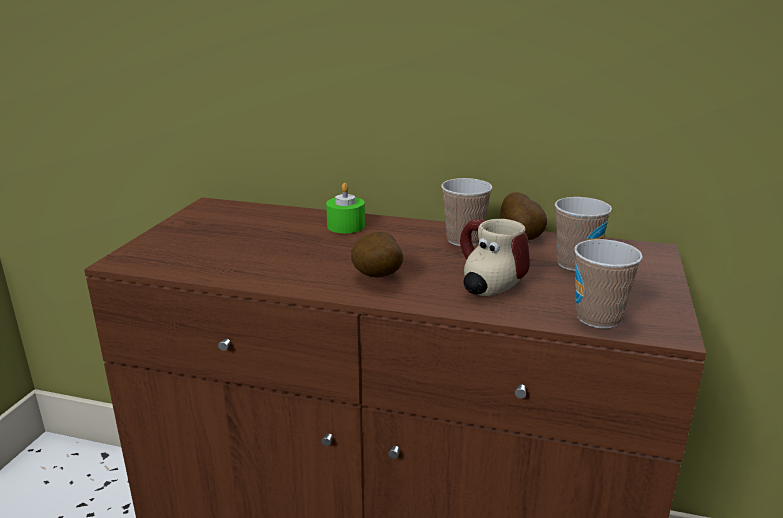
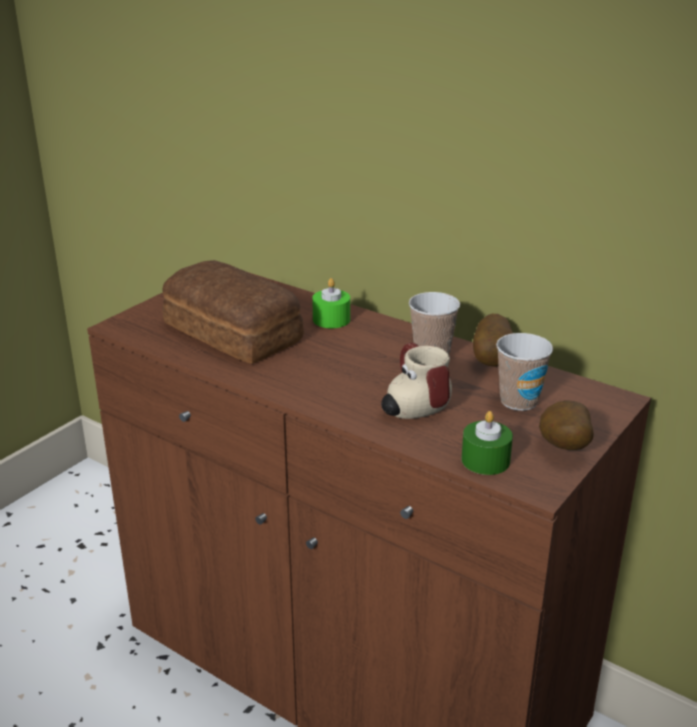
camera: 20 degrees right, 5 degrees up
(254, 250) = (232, 333): none -> bread
(376, 278) = (318, 381): potato -> potato (562, 448)
(598, 318) = (485, 460): cup -> green candle

